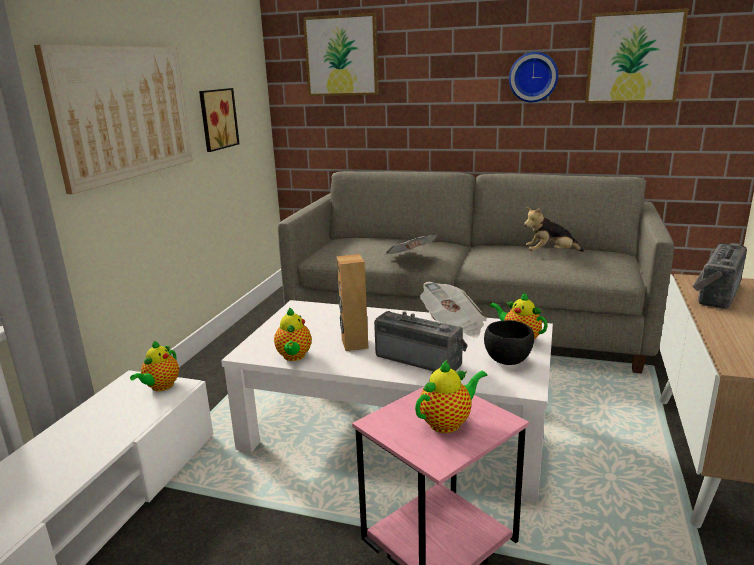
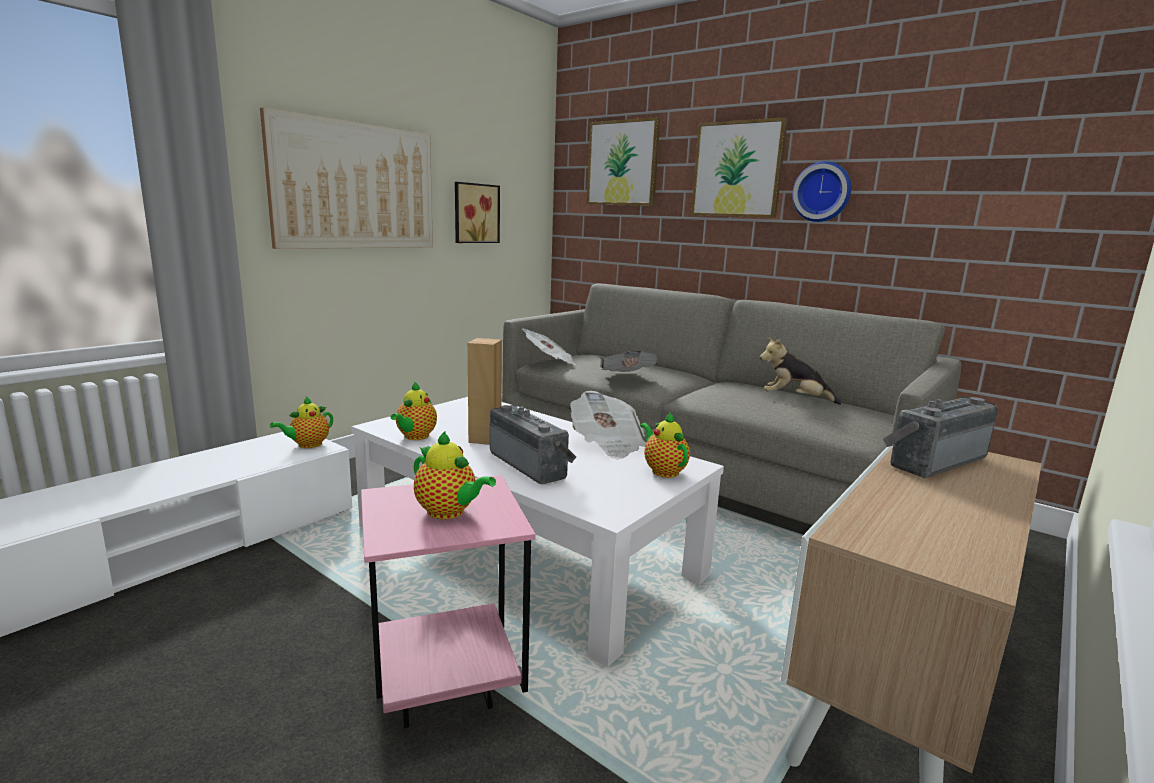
camera: 20 degrees right, 5 degrees down
(327, 253) = (549, 361): none -> newspaper
(448, 423) = (449, 512): teapot -> teapot turned 45 degrees clockwise
(508, 361) = (623, 487): black bowl -> none
(633, 58) = (951, 171): picture -> picture (737, 169)

